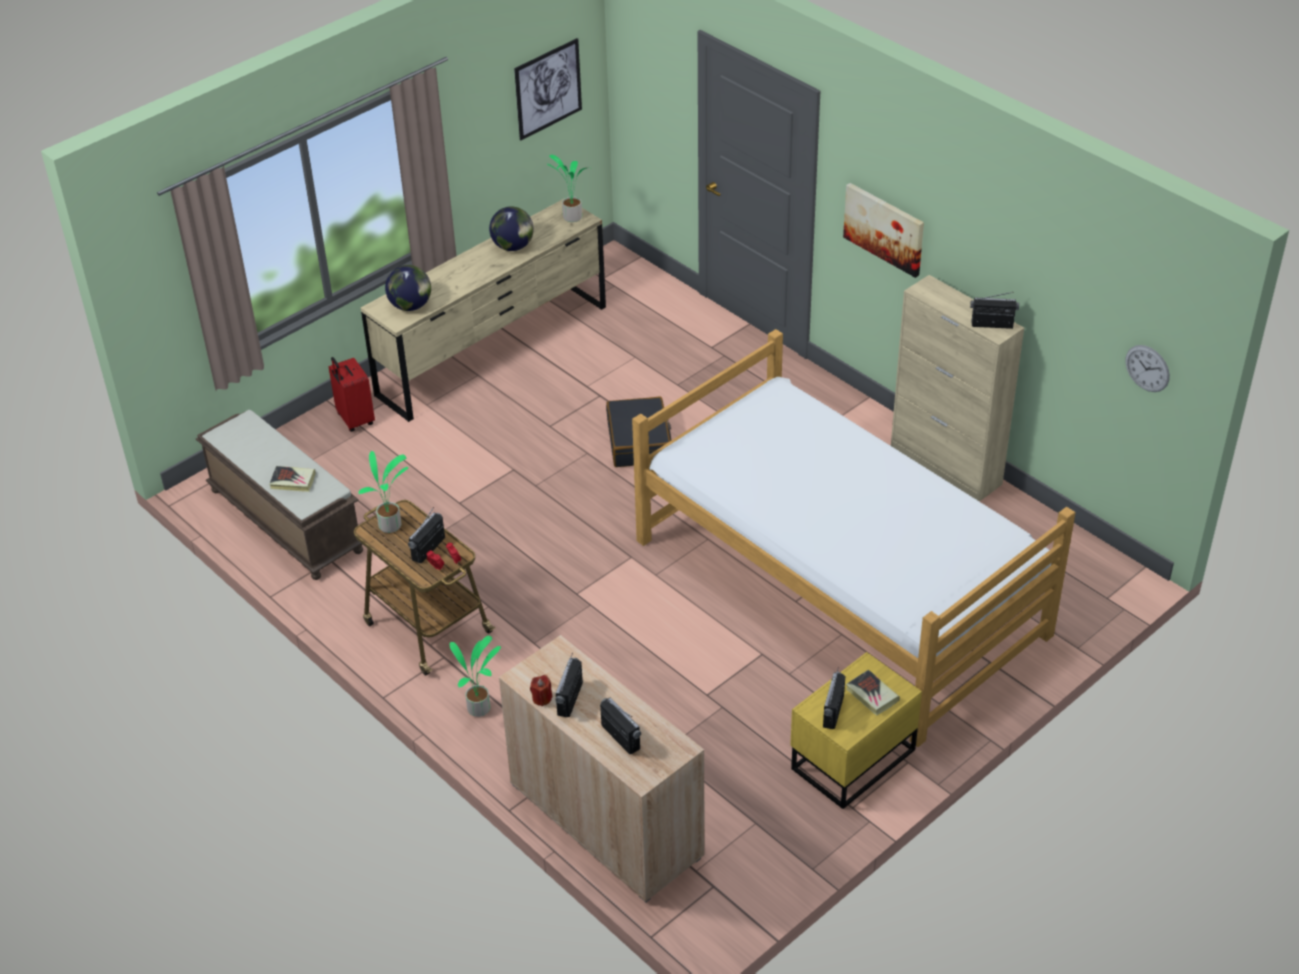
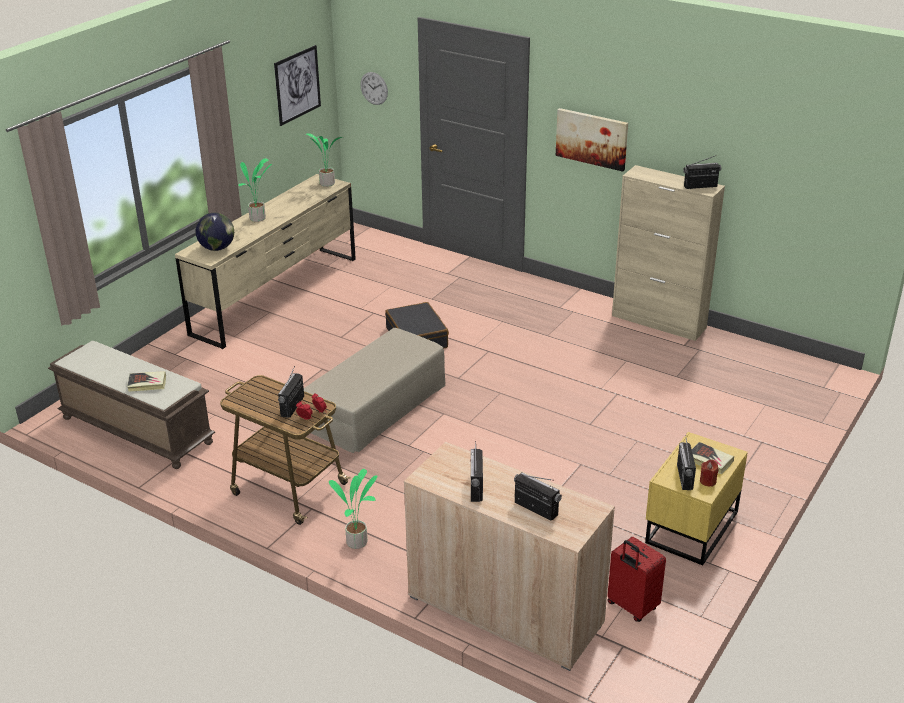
camera: 15 degrees left, 10 degrees down
(354, 420) = (176, 353): red suitcase -> red suitcase (631, 607)
(391, 526) = (253, 395): potted plant -> potted plant (258, 218)
(512, 247) = (287, 205): globe -> none
(542, 698) = (450, 491): red candle -> red candle (708, 481)
(558, 533) = (376, 406): none -> beige ottoman
(839, 588) = (619, 410): bed -> none
(1147, 368) = (838, 190): wall clock -> wall clock (374, 88)

